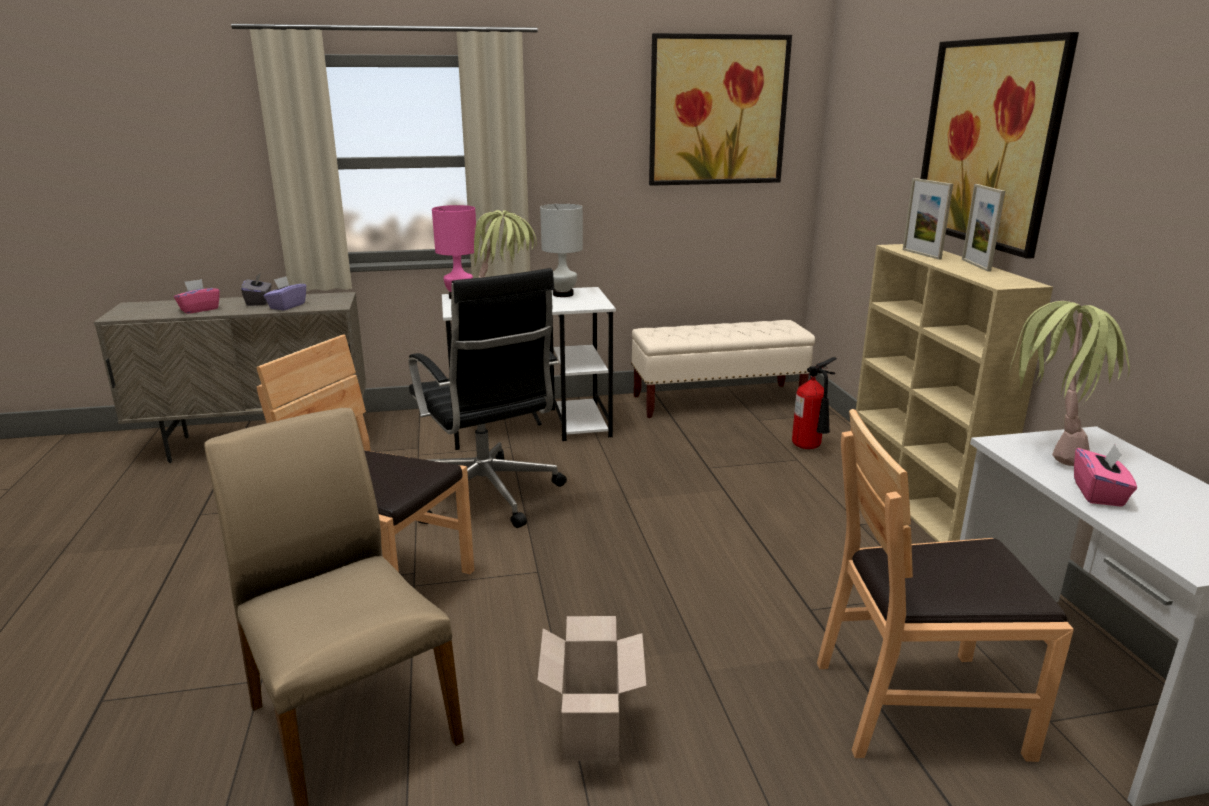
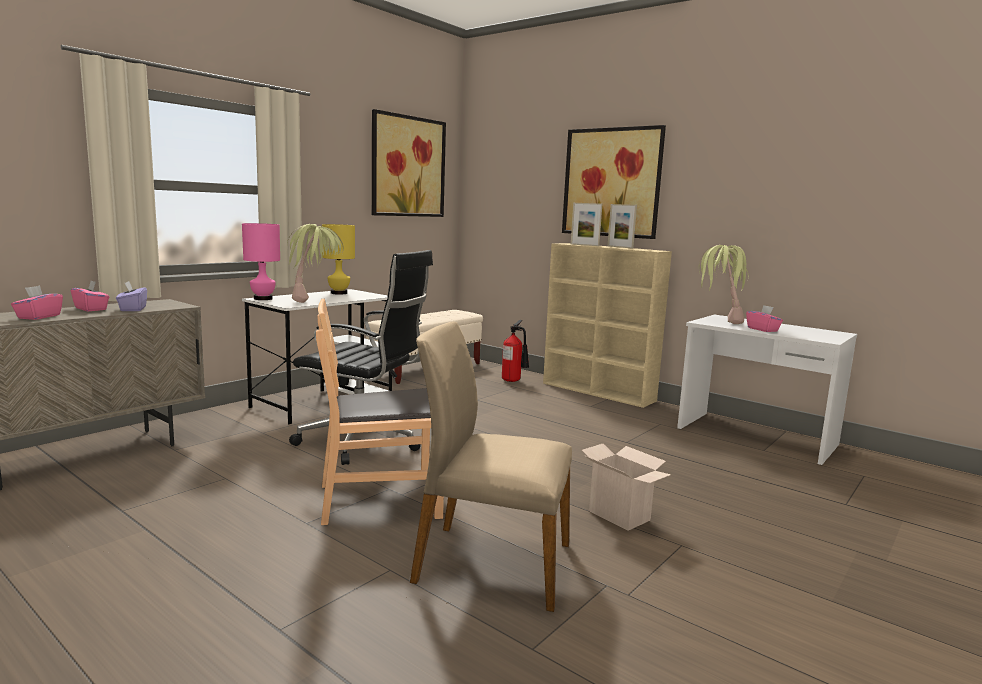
camera: 40 degrees left, 10 degrees down
(259, 302) = (91, 309): grey tissue box -> pink tissue box
(563, 294) = (339, 293): white table lamp -> yellow table lamp
(918, 705) = (719, 460): brown chair -> none

